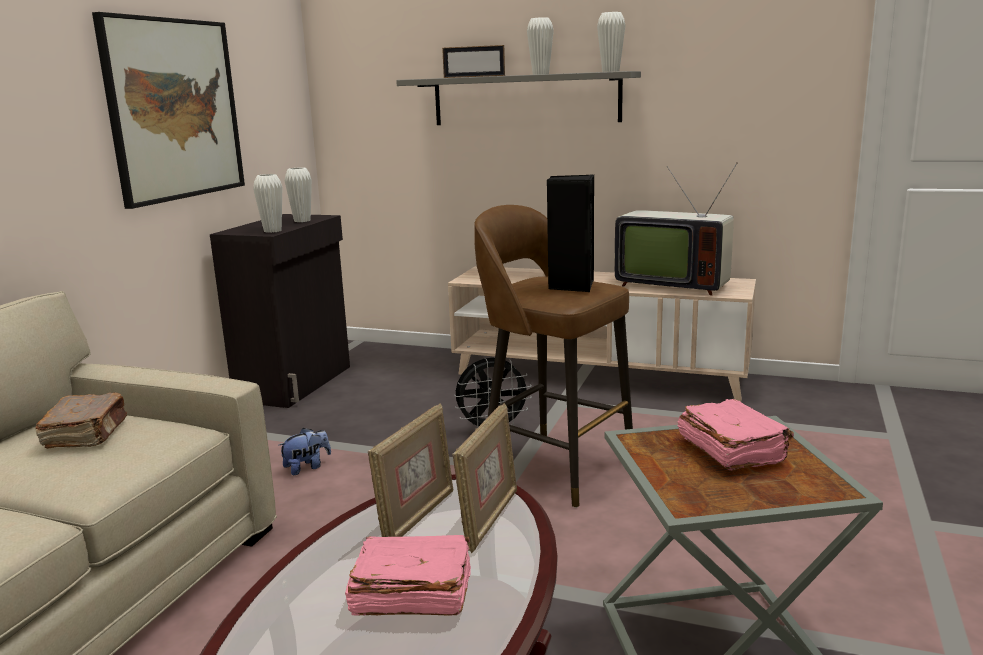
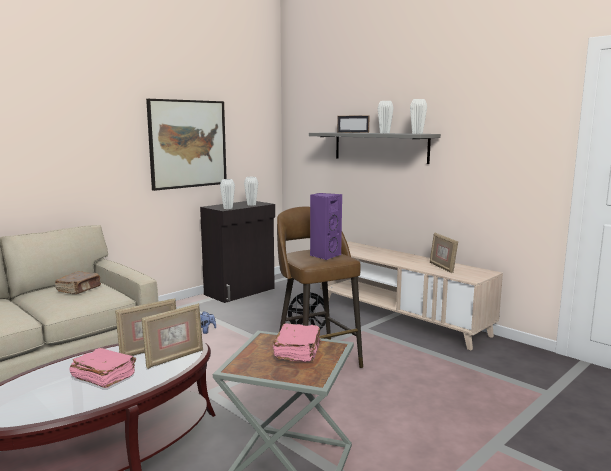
camera: 25 degrees right, 5 degrees down
(571, 286) = (324, 255): black speaker -> purple speaker
(672, 284) = (442, 267): television -> picture frame

